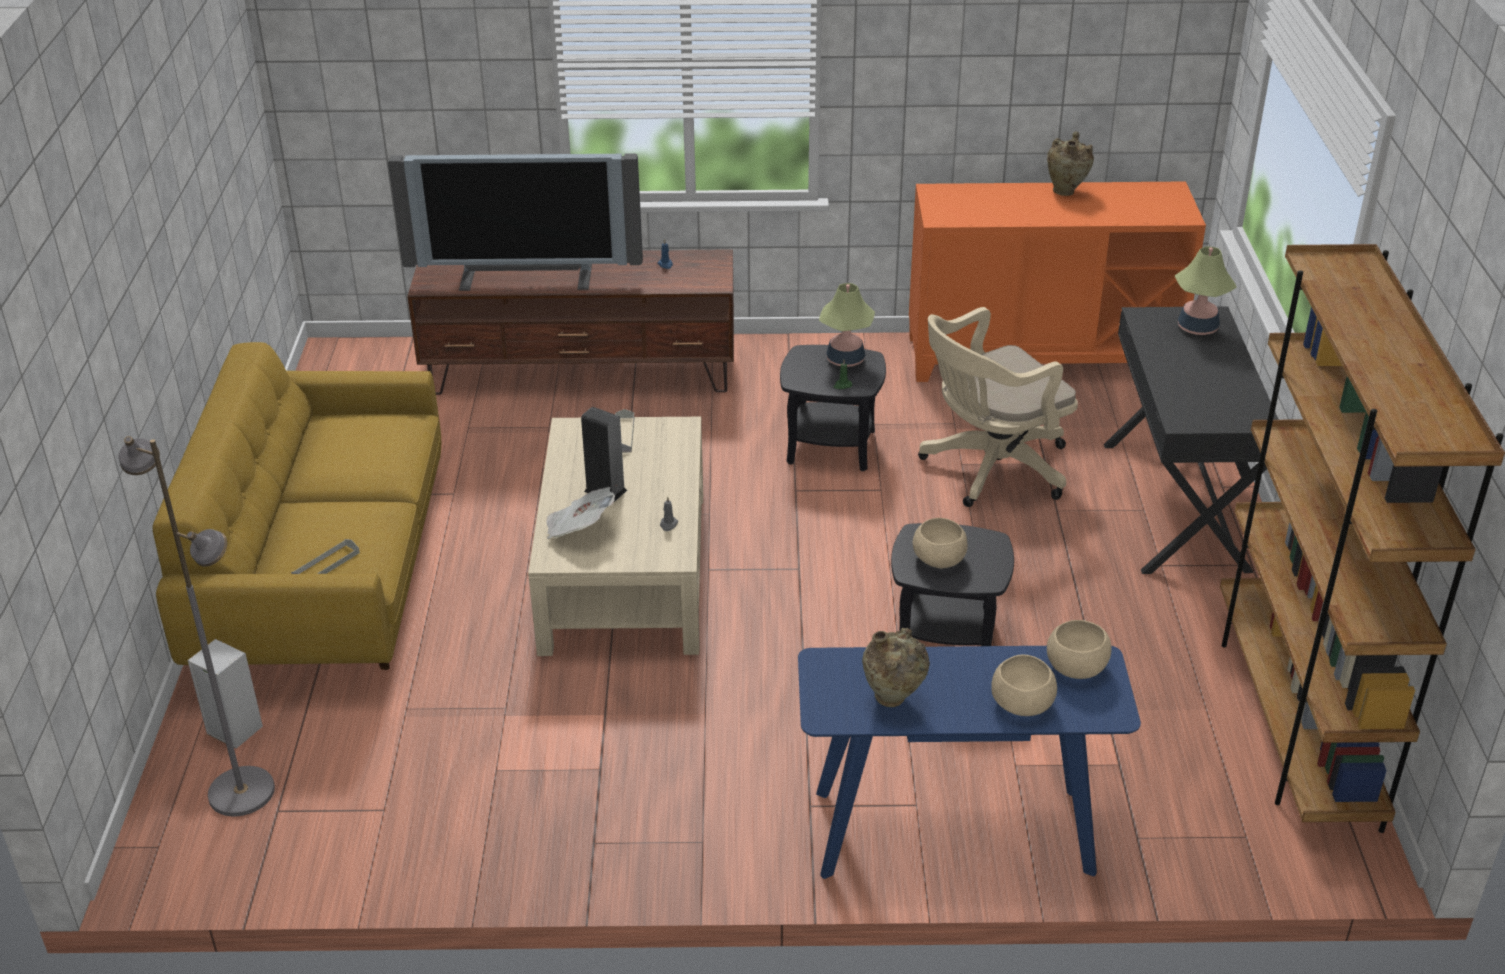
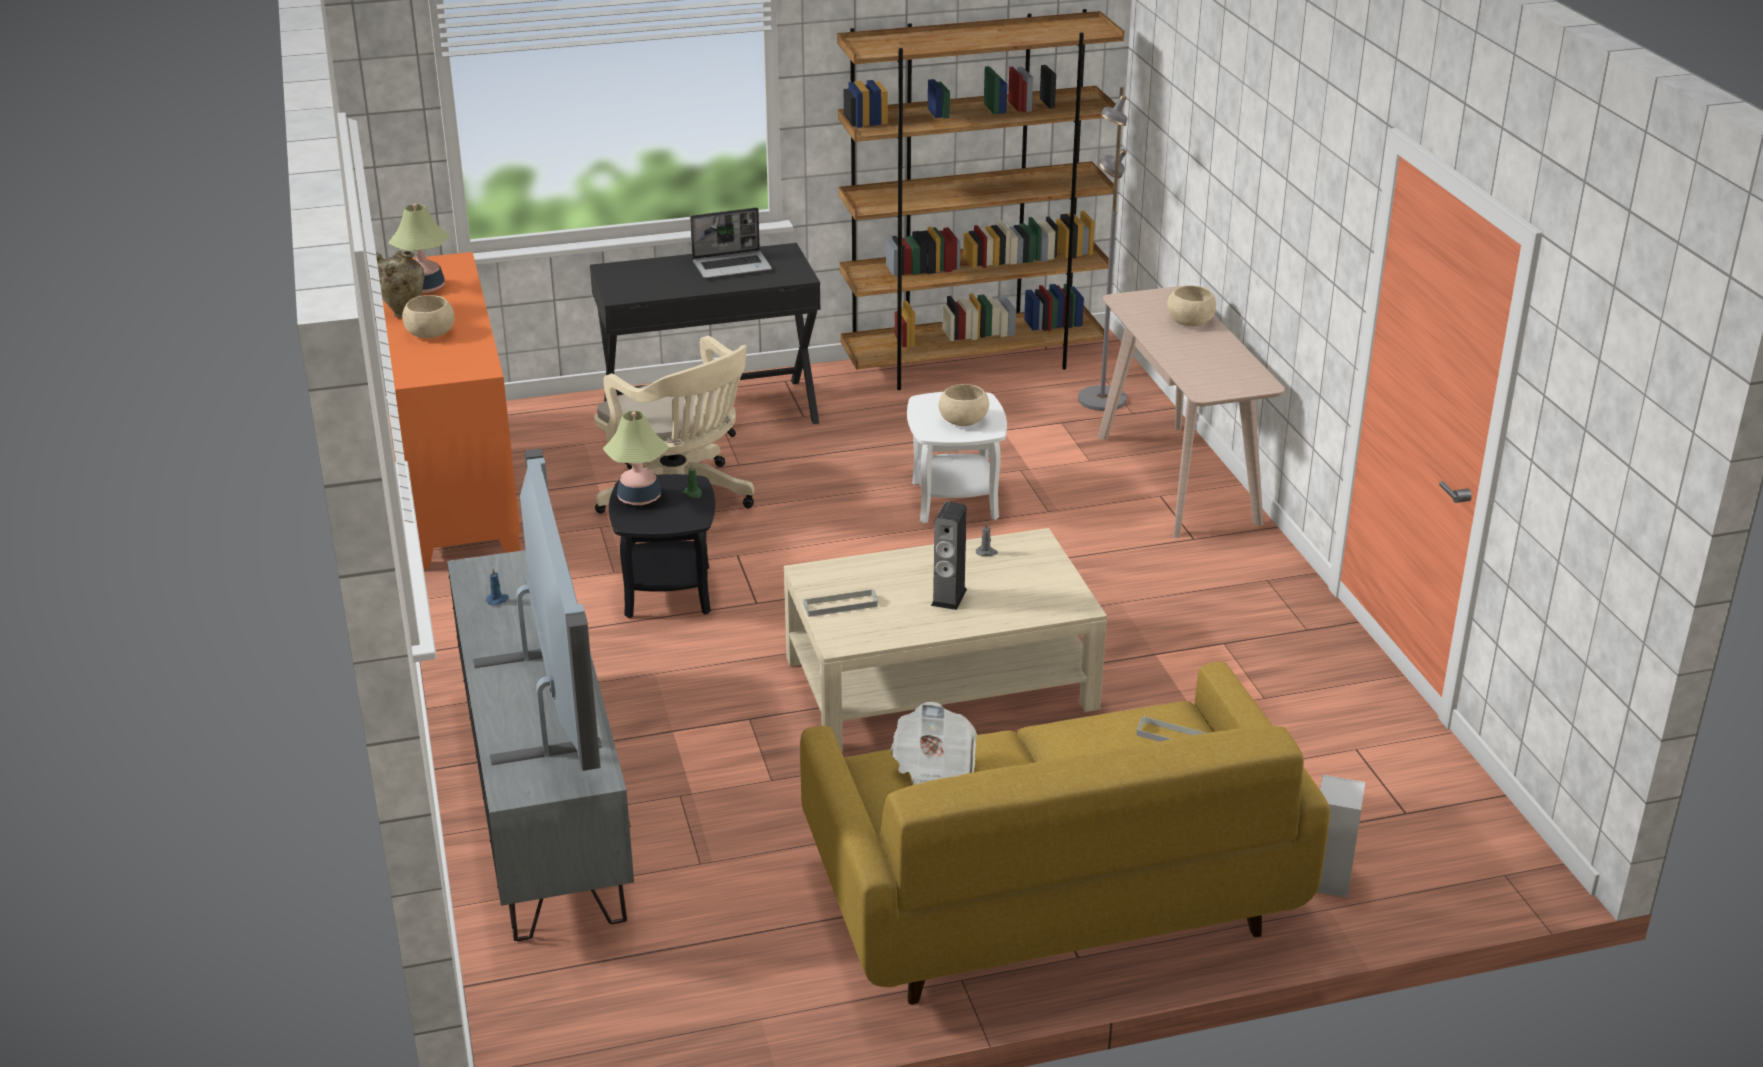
camera: 105 degrees left, 5 degrees down
(242, 791) = (1400, 844): grey floor lamp -> grey floor lamp (1100, 400)
(579, 528) = (1020, 600): newspaper -> newspaper (933, 771)
(582, 373) = (543, 796): brown tv stand -> grey tv stand
(893, 700) = (1225, 363): beige vase -> none
(945, 640) = (955, 501): black side table -> white side table
(952, 832) = (1178, 479): blue console table -> beige console table
(1076, 666) = (1135, 307): beige bowl -> beige bowl (429, 333)
(1197, 327) = (635, 274): table lamp -> table lamp (425, 287)
(1215, 384) = (732, 266): none -> laptop

